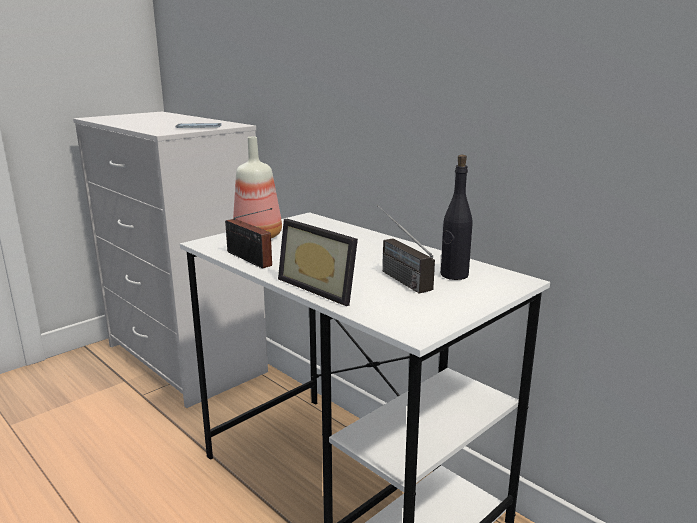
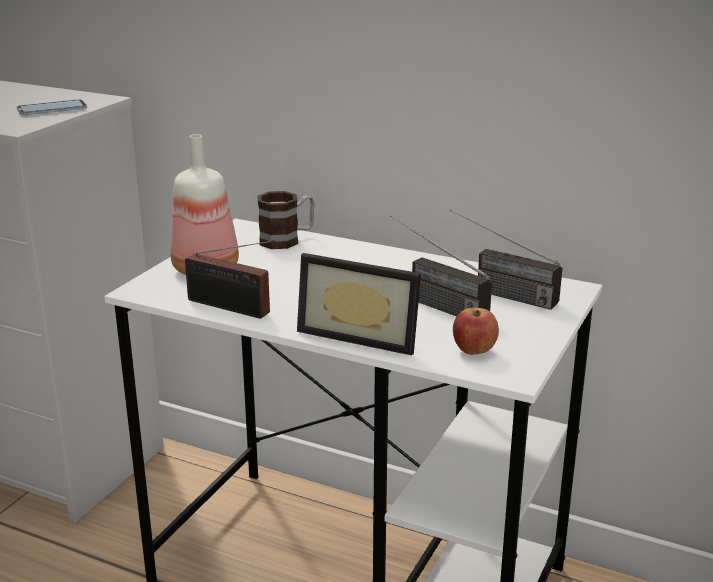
camera: 20 degrees left, 5 degrees up
(330, 226) = (287, 239): none -> mug
(399, 310) = (474, 351): none -> apple
(454, 275) = (496, 292): black bottle -> radio

